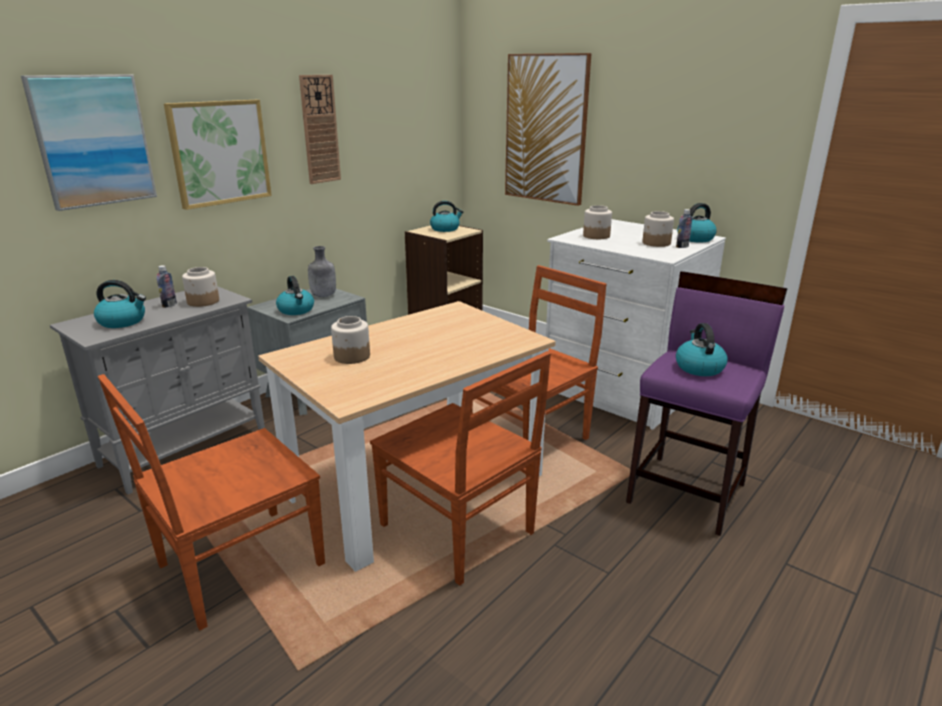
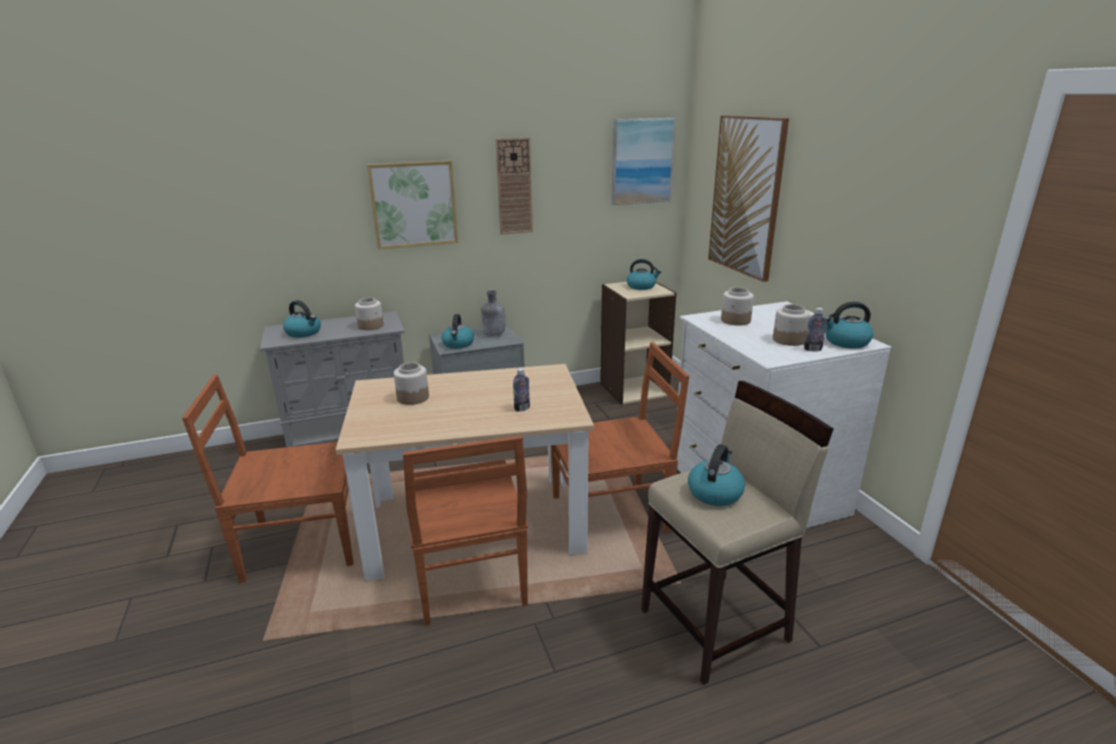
camera: 30 degrees right, 0 degrees up
(93, 141) = (307, 193): picture -> picture (641, 161)
(169, 305) = (347, 325): bottle -> bottle (522, 408)
(688, 492) = (716, 625): purple stool -> beige stool

